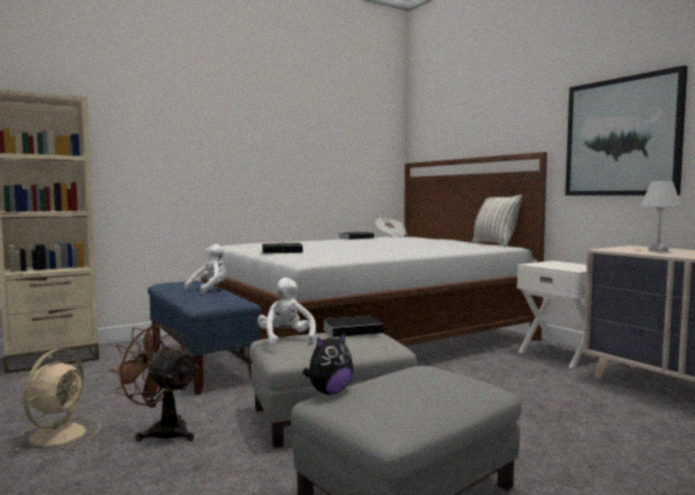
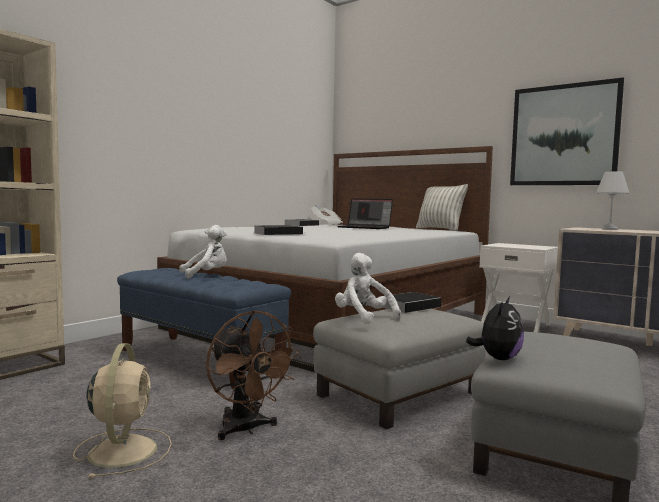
camera: 20 degrees left, 0 degrees up
(162, 431) = (246, 429): brown fan -> brown fan turned 135 degrees counterclockwise
(210, 289) = (206, 275): white plush toy -> white plush toy turned 45 degrees clockwise
(409, 242) = (365, 228): none -> laptop

